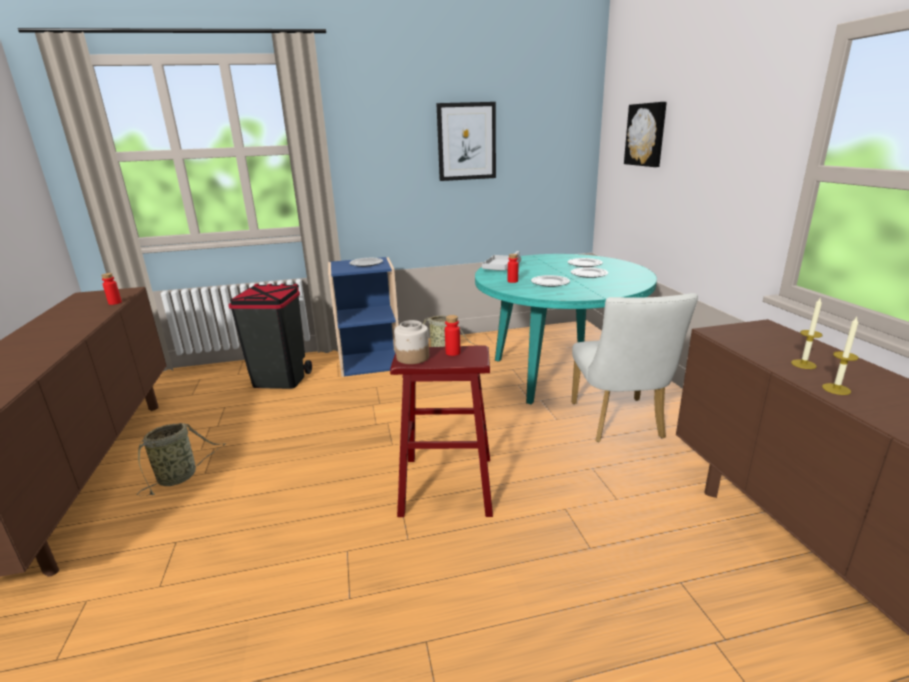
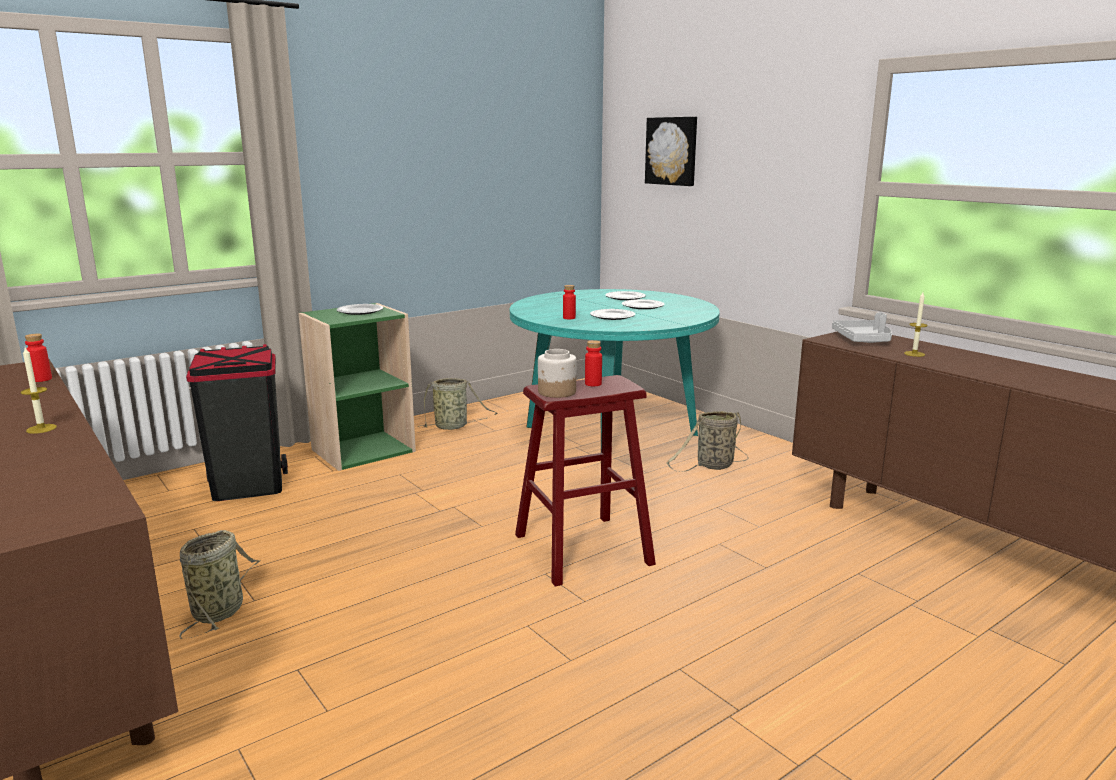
camera: 25 degrees left, 5 degrees down
(371, 362) = (364, 450): blue bookcase -> green bookcase
(466, 141) = (460, 154): picture -> none
(502, 268) = (538, 307): grey tray -> grey tray (863, 340)
(619, 423) = (712, 466): white chair -> basket
(836, 389) = (952, 366): candle -> candle (41, 429)

